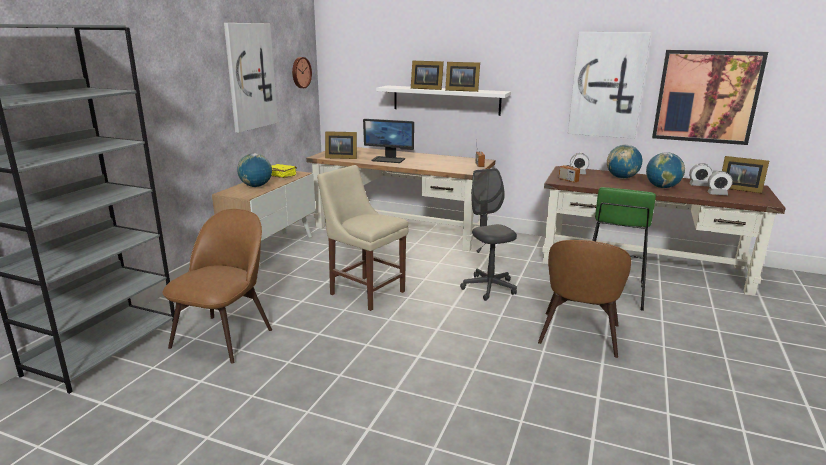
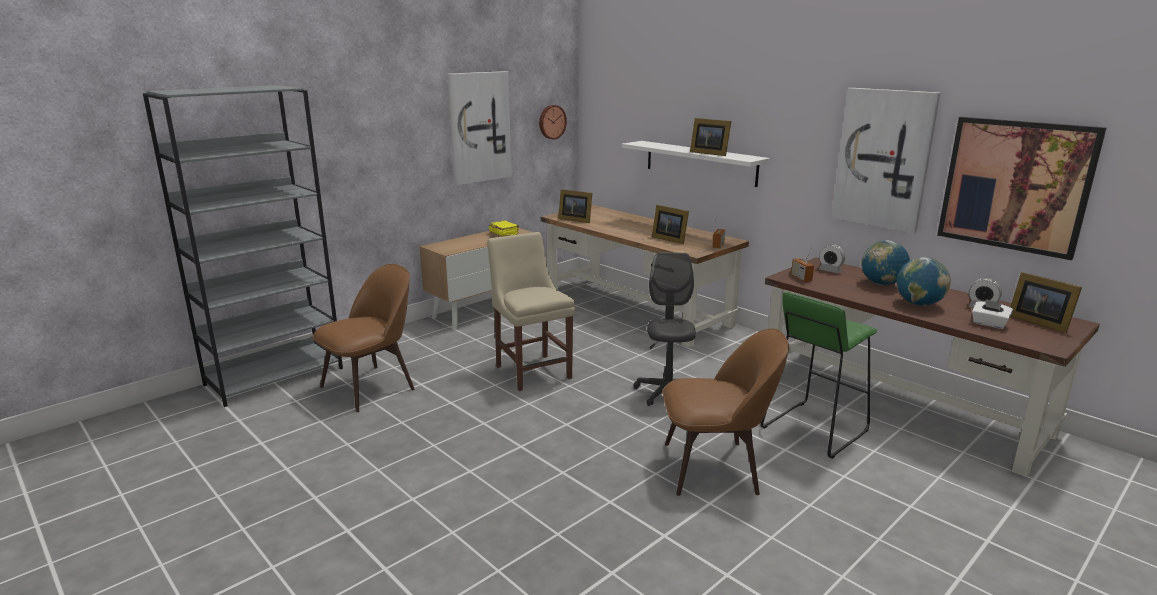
camera: 25 degrees right, 0 degrees up
(256, 186) = (467, 243): globe -> none
(388, 159) = (622, 227): monitor -> none
(426, 88) = (673, 148): picture frame -> picture frame (669, 239)
(578, 336) = (715, 467): brown chair -> brown chair turned 135 degrees counterclockwise
(717, 194) = (989, 324): alarm clock -> white tissue box

